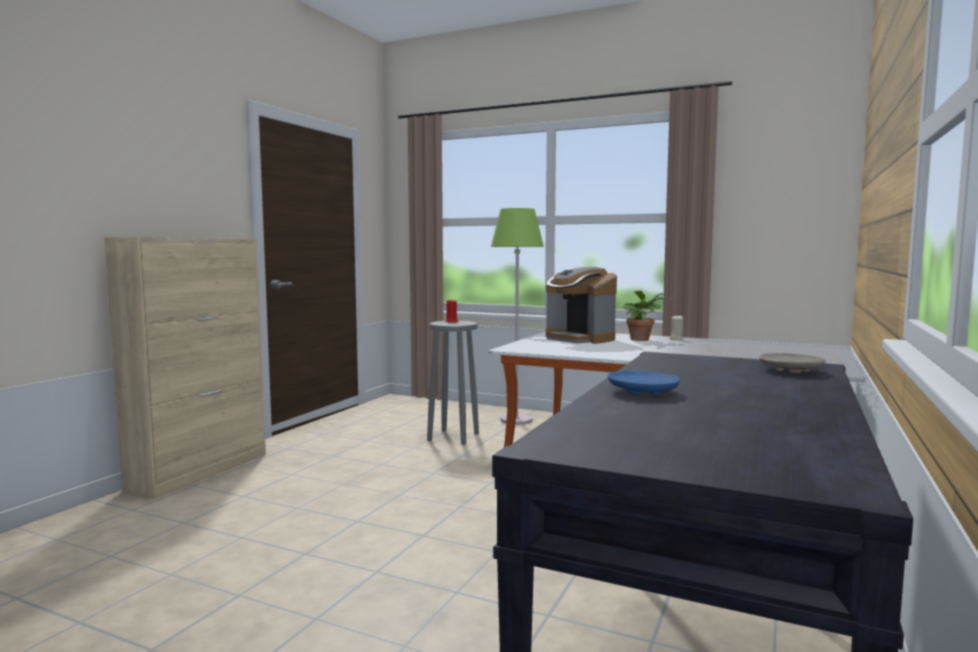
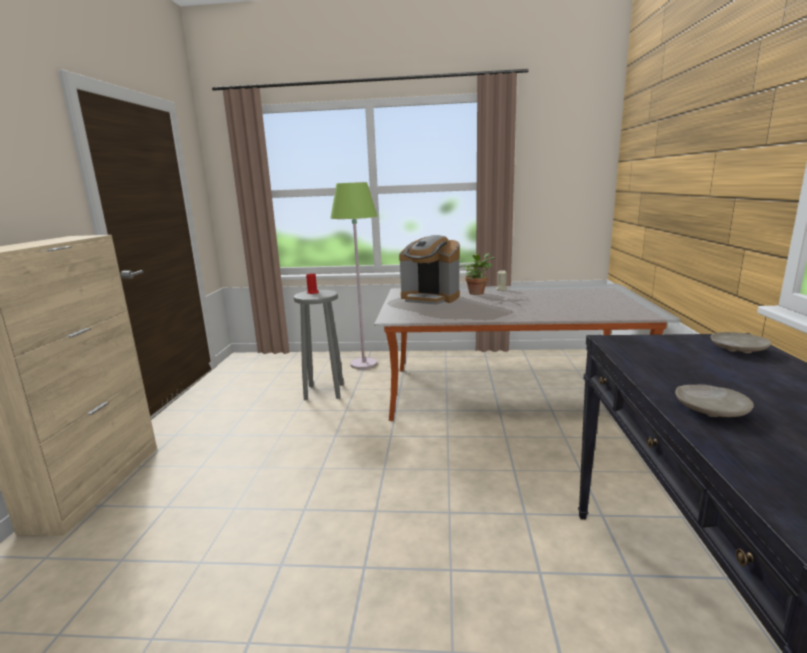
camera: 20 degrees left, 10 degrees up
(643, 392) = (711, 410): blue plate -> beige plate

